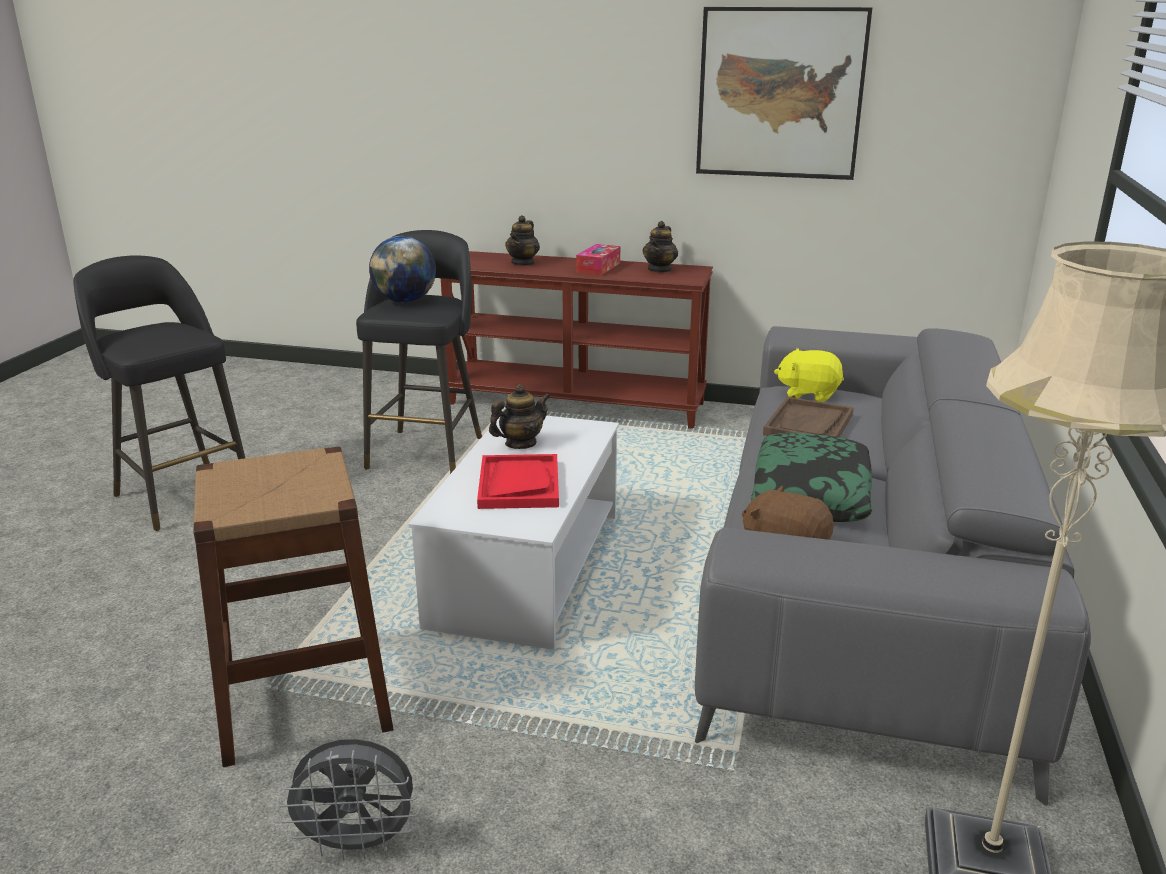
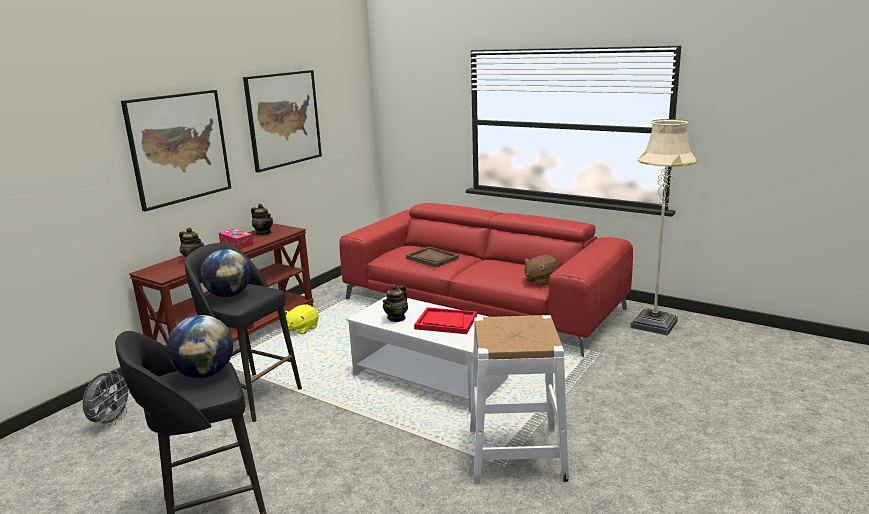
camera: 70 degrees left, 5 degrees down
(171, 336) = (205, 374): none -> globe
(304, 696) = (516, 453): brown stool -> white stool
(358, 844) = (630, 441): grey fan -> grey fan (111, 421)
(520, 444) = (396, 318): teapot -> teapot turned 135 degrees counterclockwise
(566, 103) = (179, 148): none -> picture
(808, 393) = (396, 253): yellow plush toy -> yellow plush toy (302, 329)
(811, 492) = (496, 269): pillow -> none
(863, 570) = (481, 304): grey sofa -> red sofa

